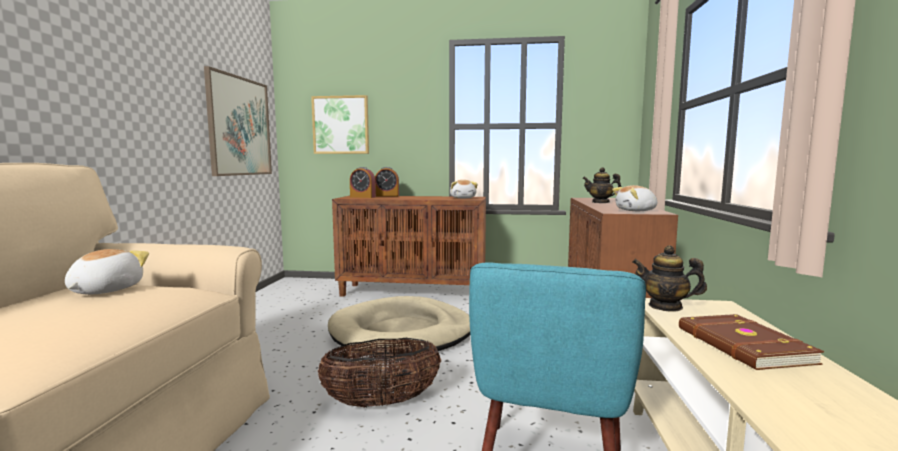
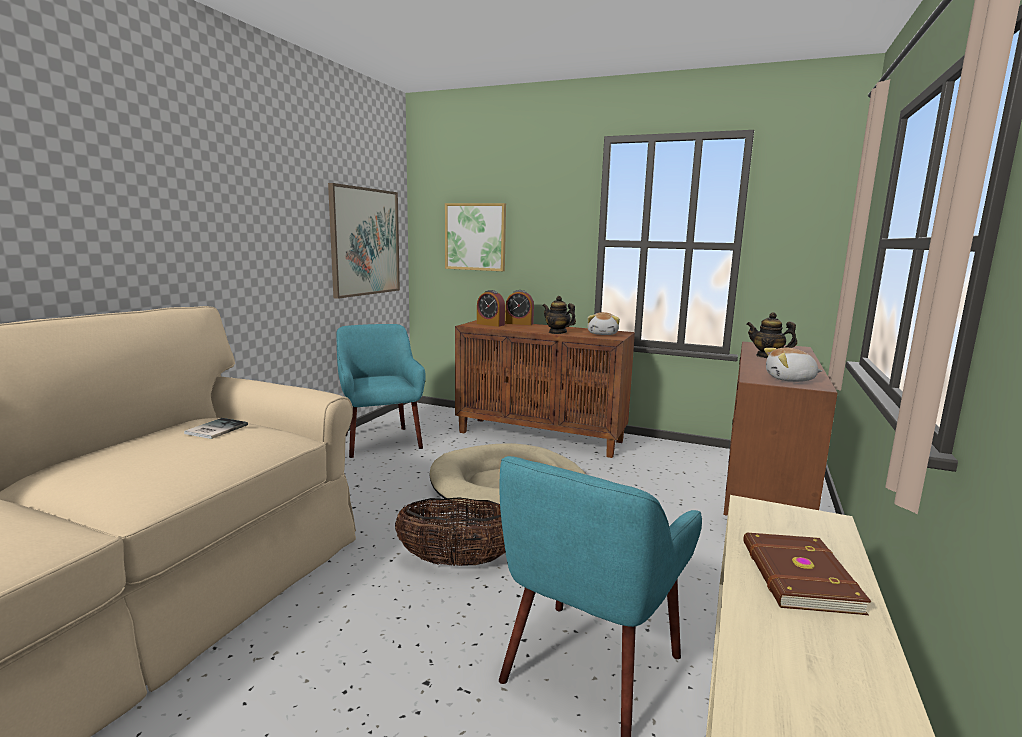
camera: 15 degrees right, 5 degrees up
(104, 290) = (214, 429): plush toy -> book
(265, 310) = (380, 441): none -> turquoise armchair
(665, 306) = (757, 512): teapot -> teapot (557, 332)

